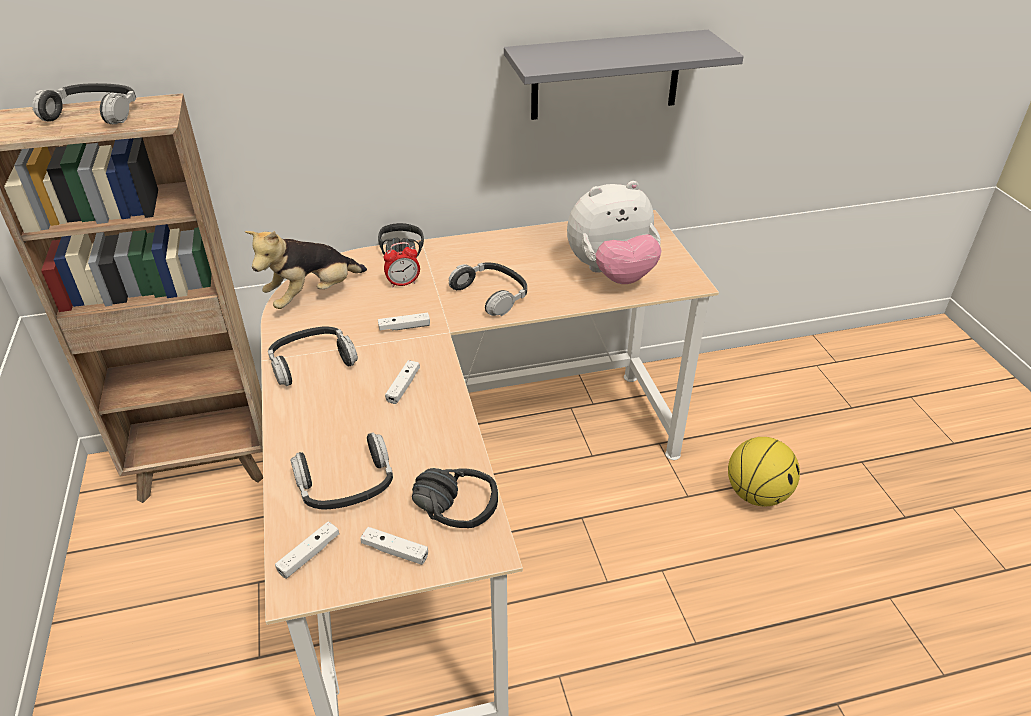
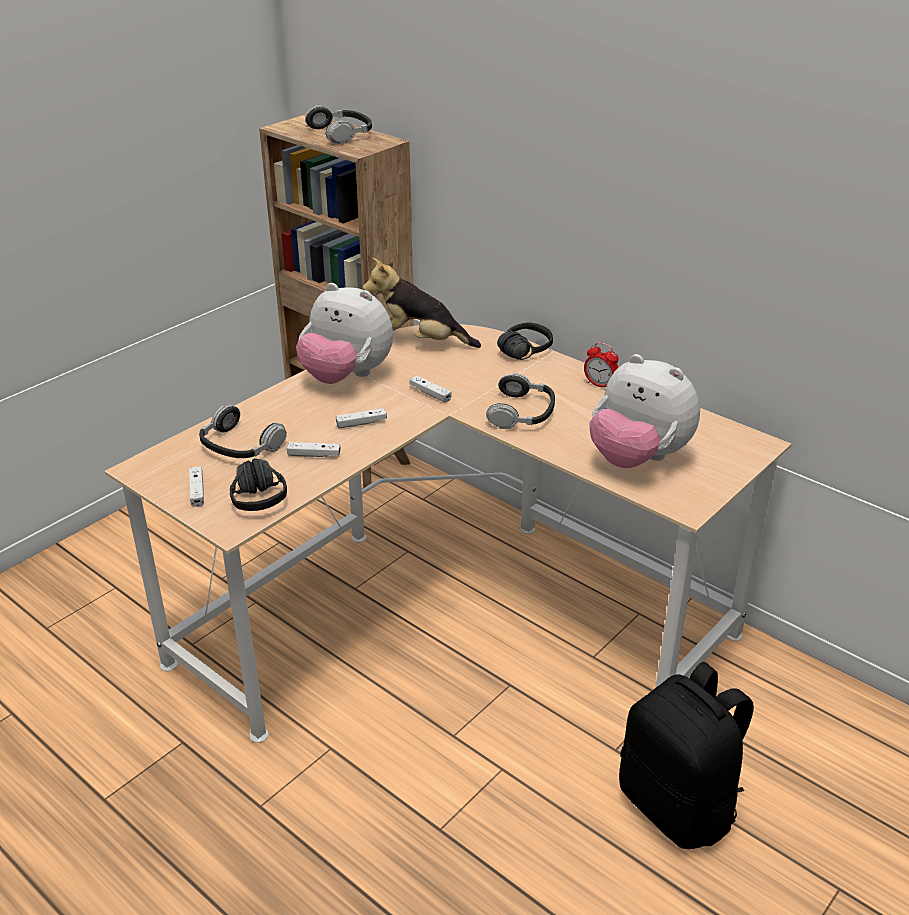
camera: 55 degrees right, 5 degrees down
(309, 555) = (167, 461): white game controller -> white game controller (314, 455)
(312, 362) = (346, 377): headphones -> plush toy
(403, 283) = (484, 369): alarm clock -> alarm clock (600, 385)
(605, 75) = (757, 261): grey shelf -> none
(757, 494) = (678, 806): basketball -> black backpack

